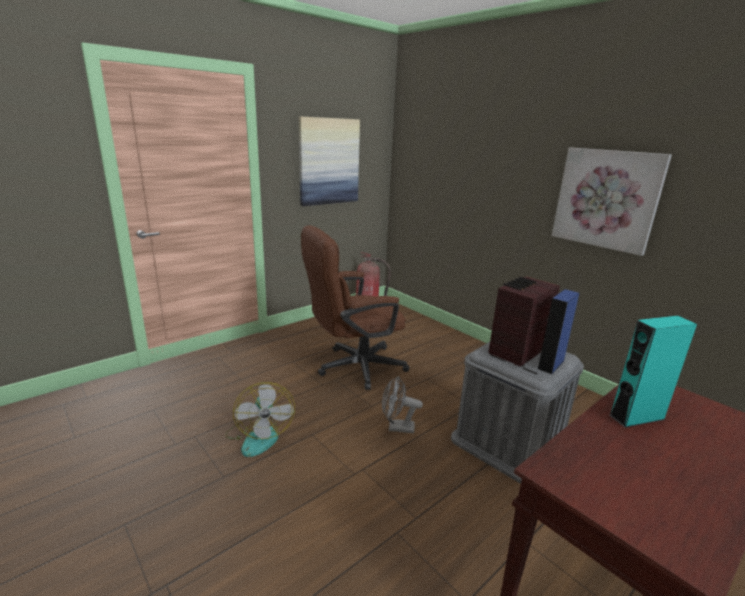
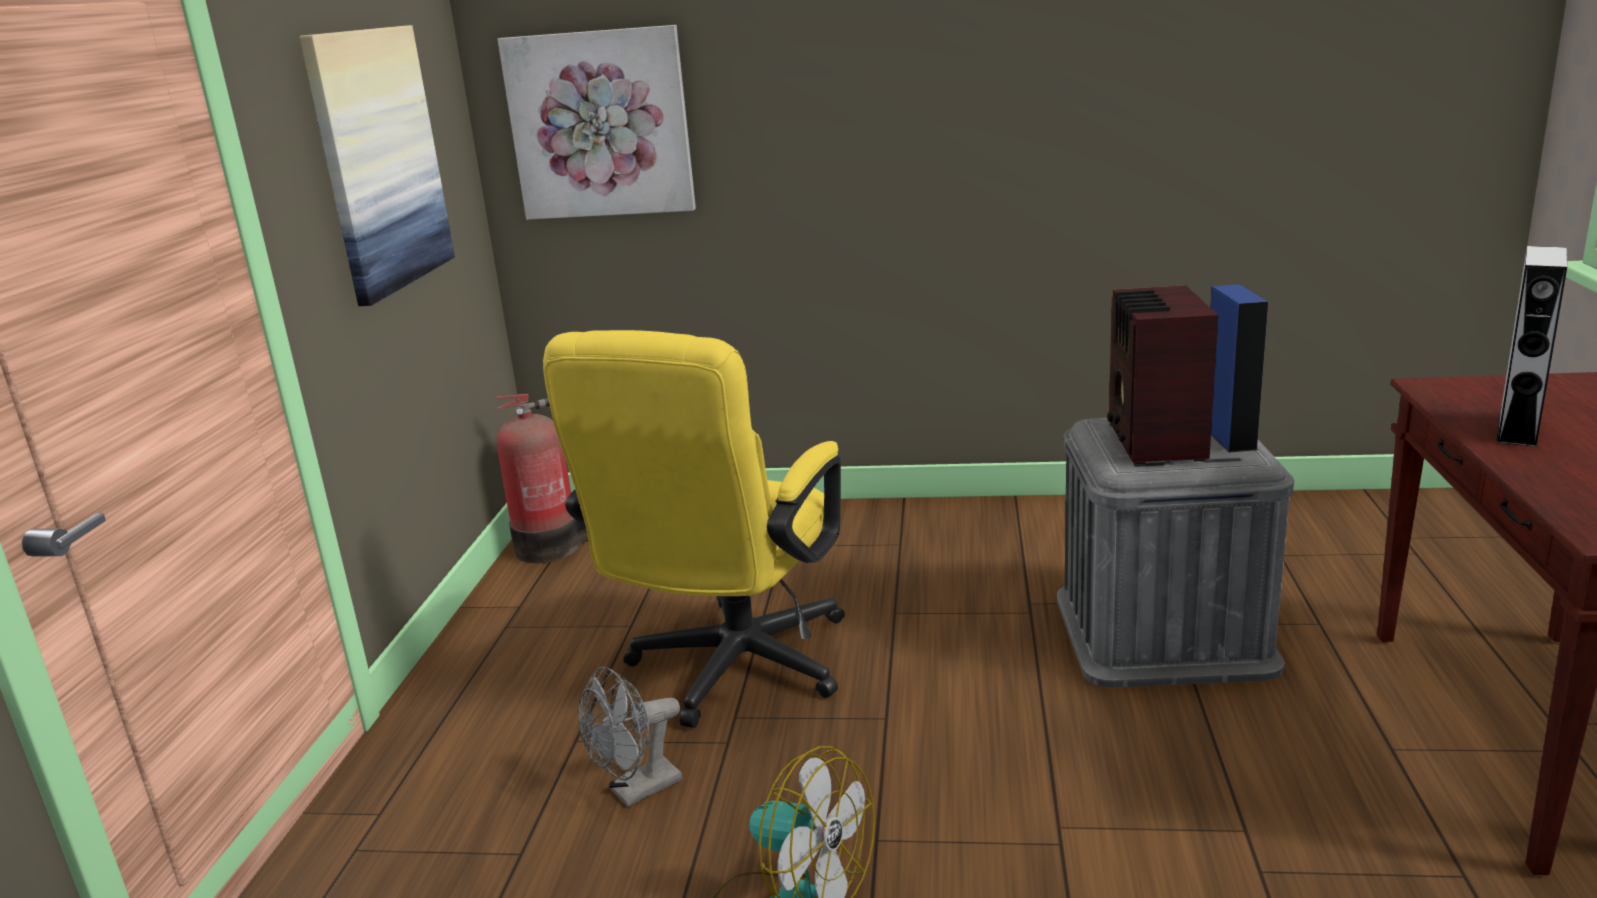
camera: 40 degrees left, 0 degrees up
(353, 367) = (730, 673): brown office chair -> yellow office chair
(396, 427) = (990, 723): grey fan -> grey fan (636, 791)
(606, 199) = (1084, 113): picture -> picture (600, 124)
(636, 417) = (1517, 429): turquoise speaker -> grey speaker

